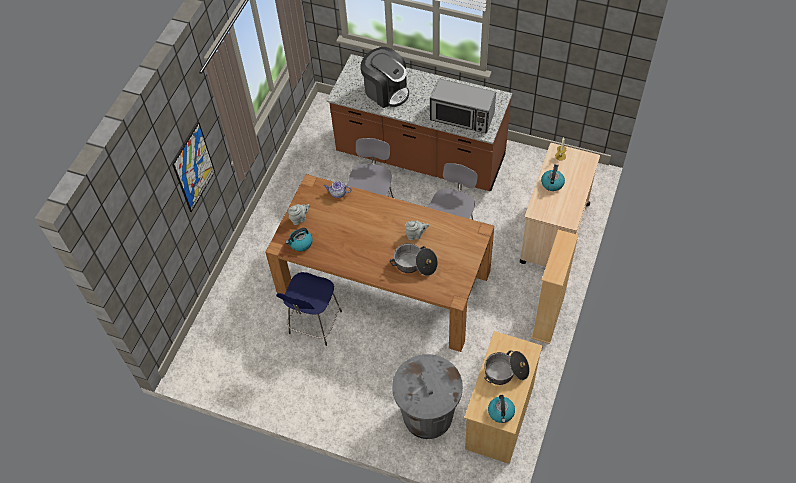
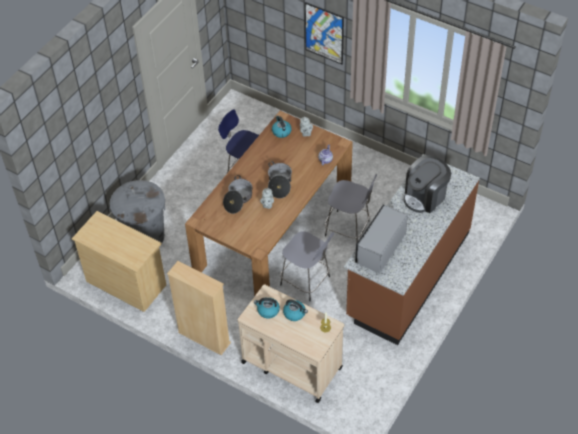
camera: 100 degrees right, 5 degrees down
(501, 412) = (91, 233): kettle -> kettle (268, 310)
(506, 372) = (122, 243): cooking pot -> cooking pot (279, 184)

